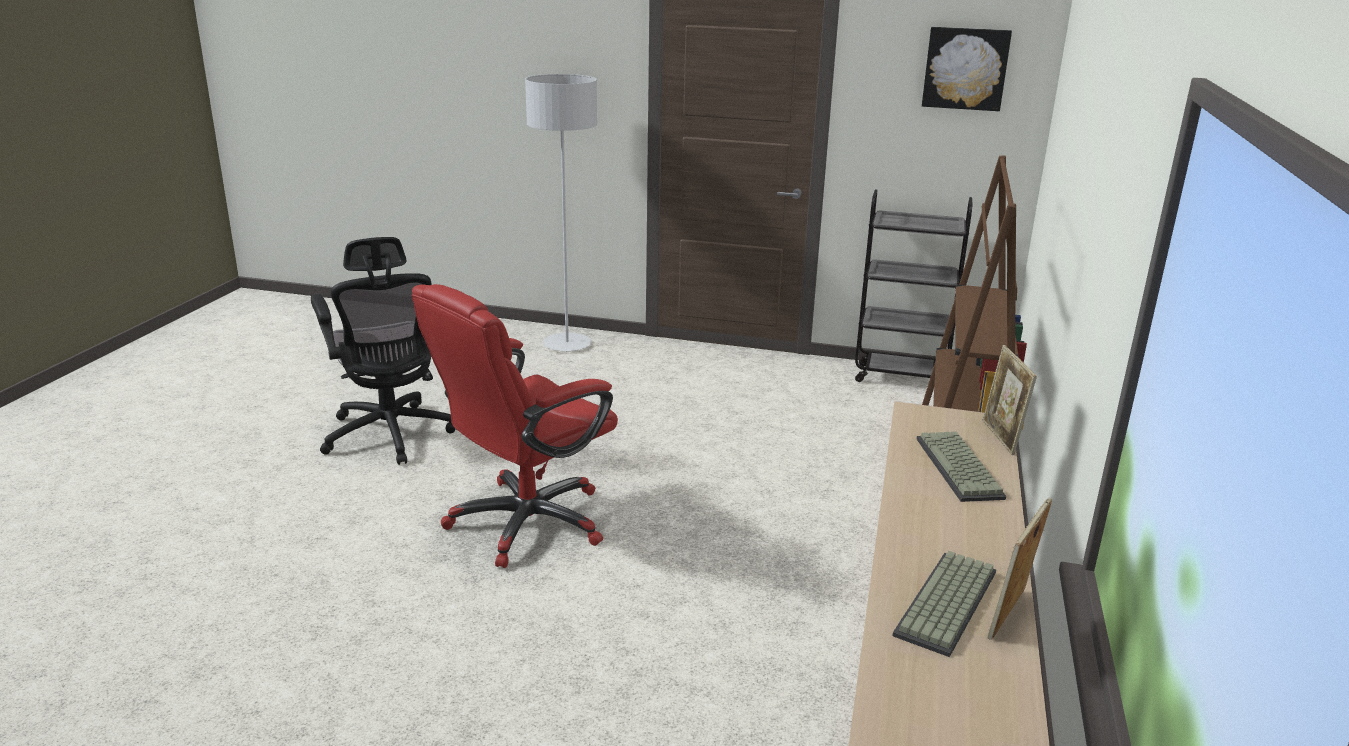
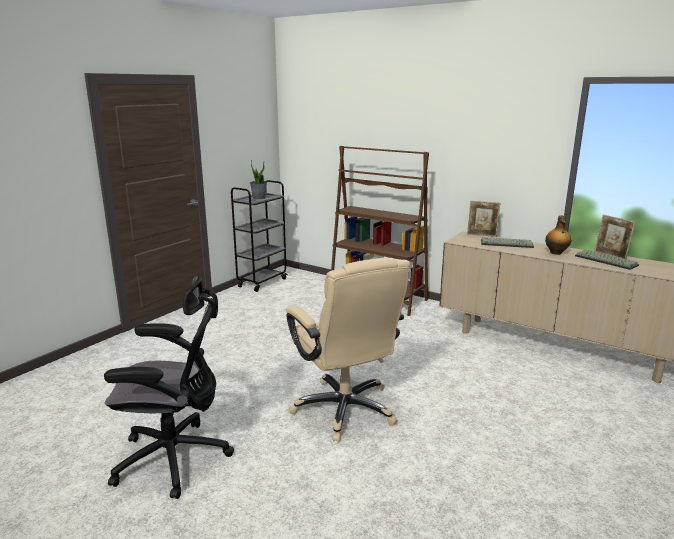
camera: 70 degrees left, 5 degrees down
(528, 521) = (345, 408): red office chair -> beige office chair
(567, 344) = (100, 361): grey floor lamp -> none
(923, 222) = (259, 198): none -> potted plant
(945, 530) = (556, 253): none -> bottle
(965, 68) = (249, 116): picture -> none

